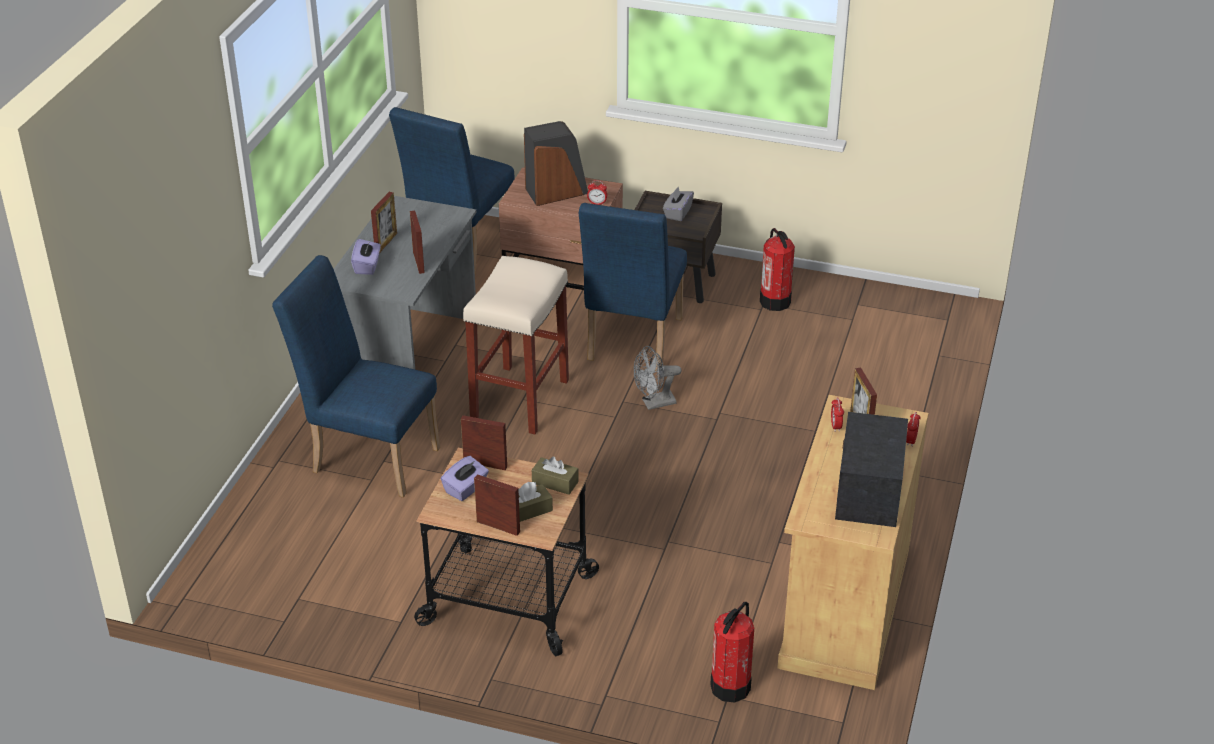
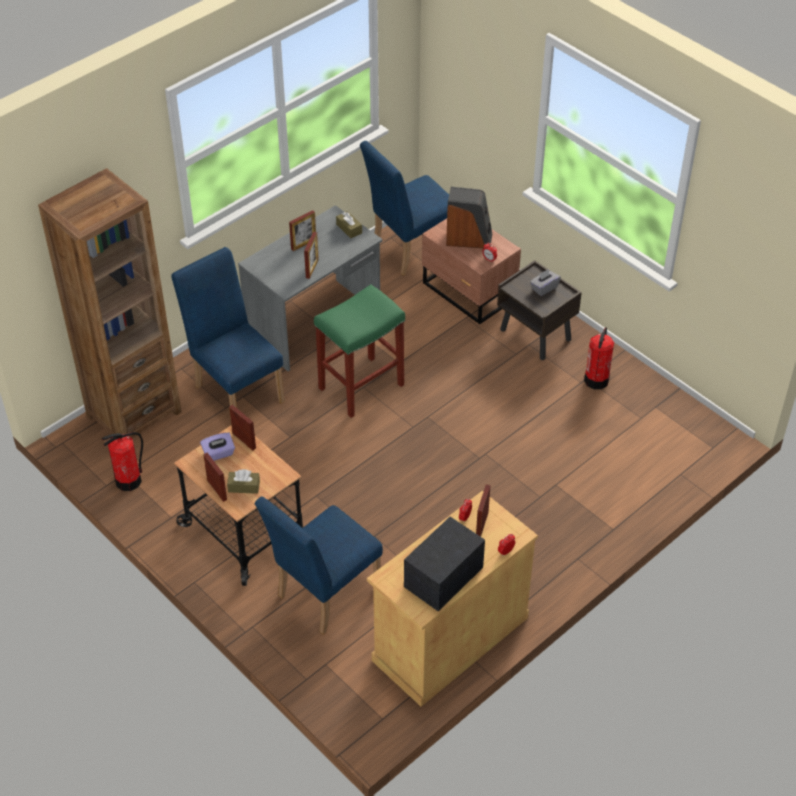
camera: 30 degrees right, 10 degrees up
(255, 530) = (134, 413): none -> brown bookcase
(367, 266) = (278, 259): purple tissue box -> none
(520, 400) = (360, 387): beige stool -> green stool
(555, 482) = (275, 473): brown tissue box -> brown tissue box (349, 229)
(632, 344) = (468, 374): blue chair -> blue chair (323, 595)
(654, 403) = (446, 427): grey fan -> none
(731, 687) = (332, 659): fire extinguisher -> fire extinguisher (129, 481)

